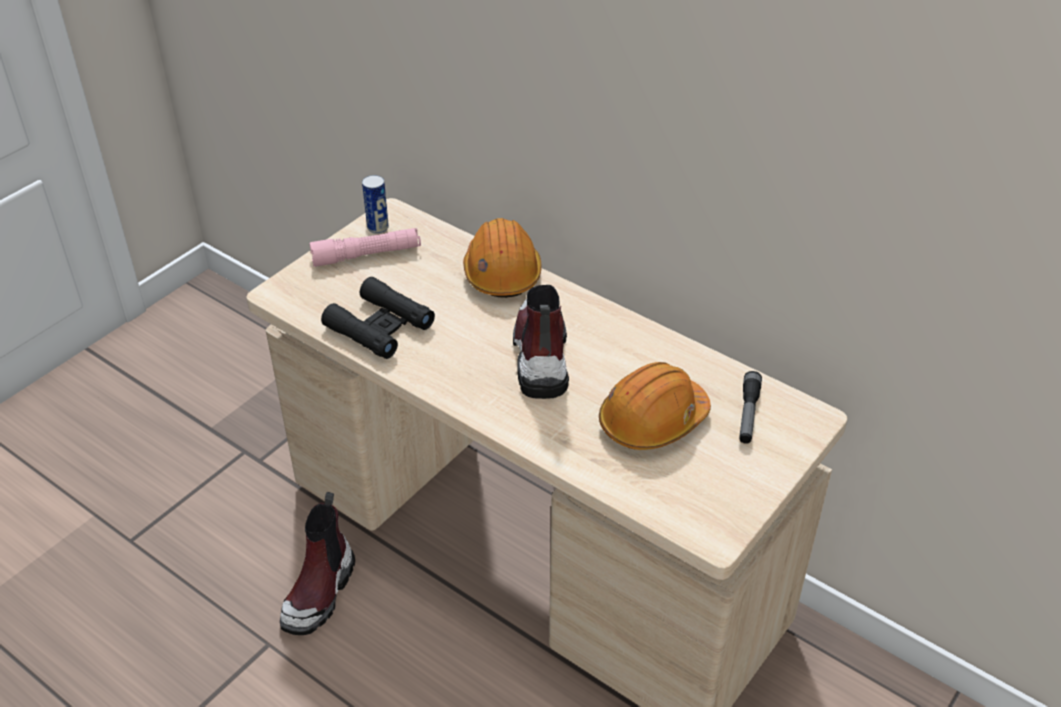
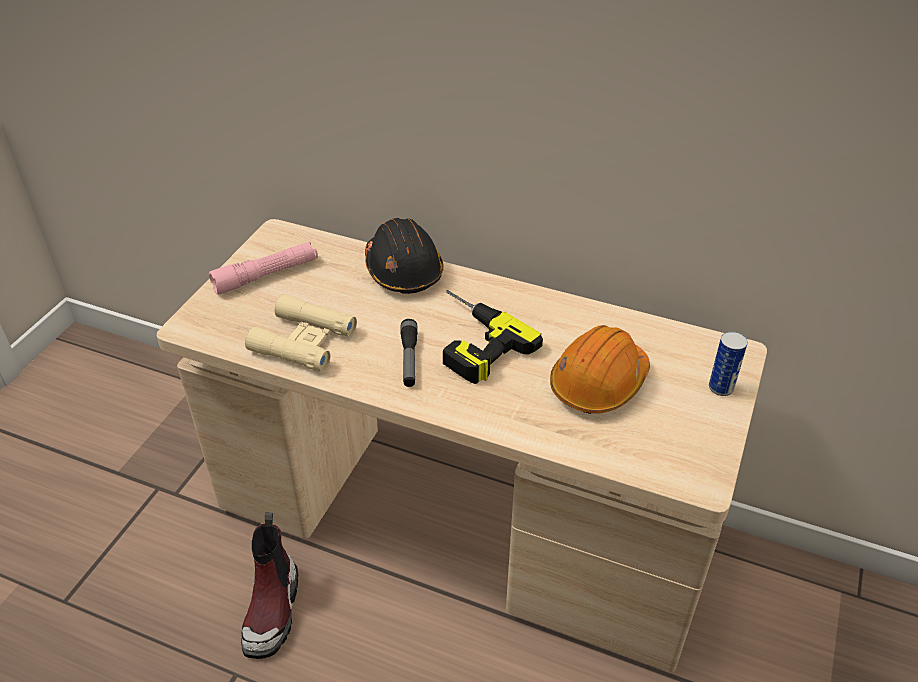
camera: 15 degrees left, 0 degrees up
(378, 227) = (268, 248): can -> can (721, 388)
(379, 326) = (303, 341): black binoculars -> beige binoculars
(502, 272) = (403, 270): orange hard hat -> black hard hat
(540, 355) = (469, 341): boot -> power drill
(748, 414) = (680, 360): flashlight -> flashlight (409, 359)

